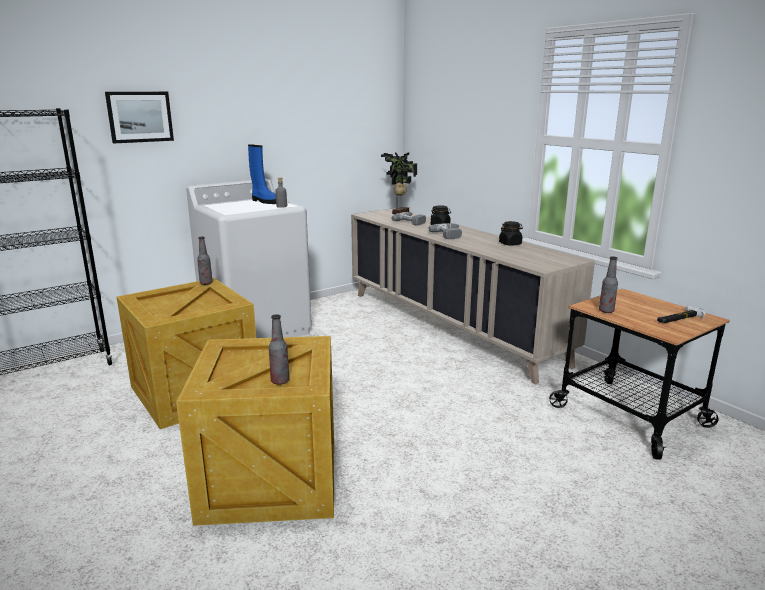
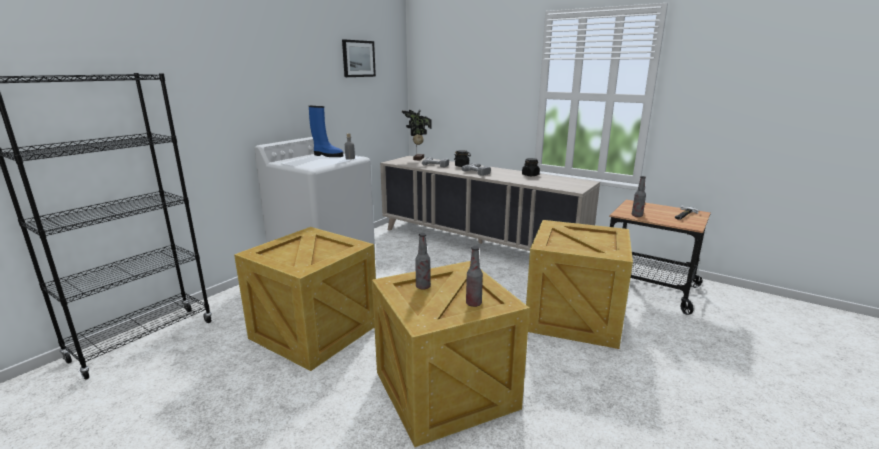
camera: 20 degrees left, 0 degrees up
(140, 117) = (210, 81): picture -> picture (358, 58)
(206, 283) = (309, 232): bottle -> bottle (423, 287)
(490, 429) = (572, 316): none -> crate

